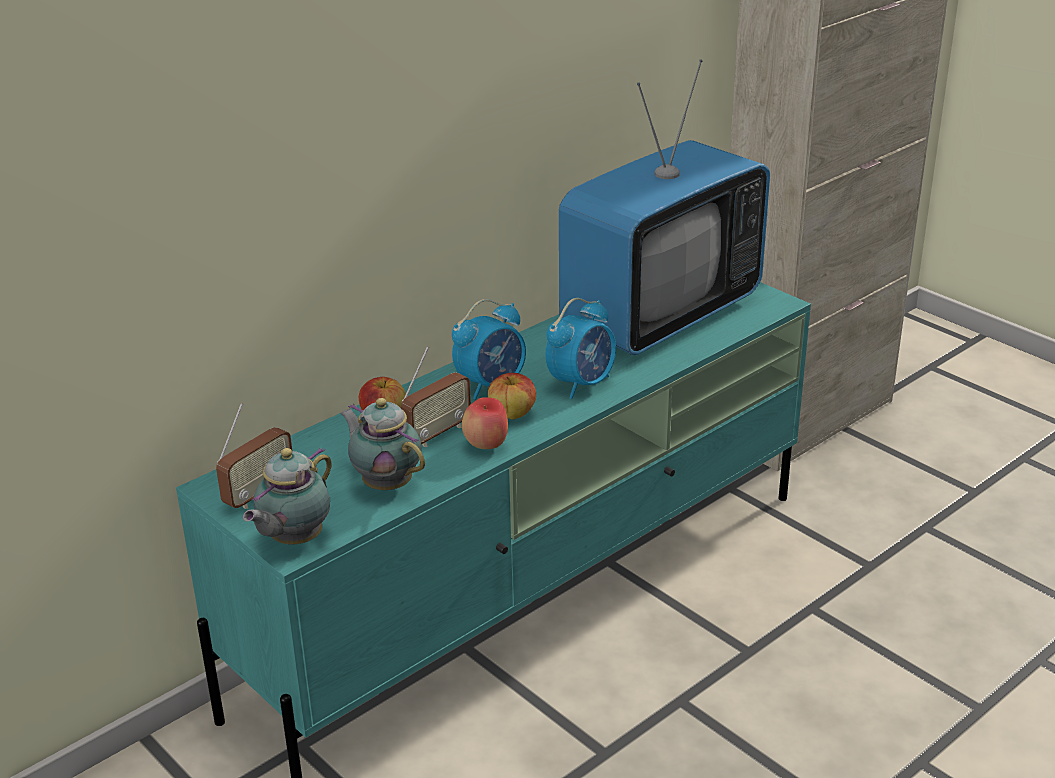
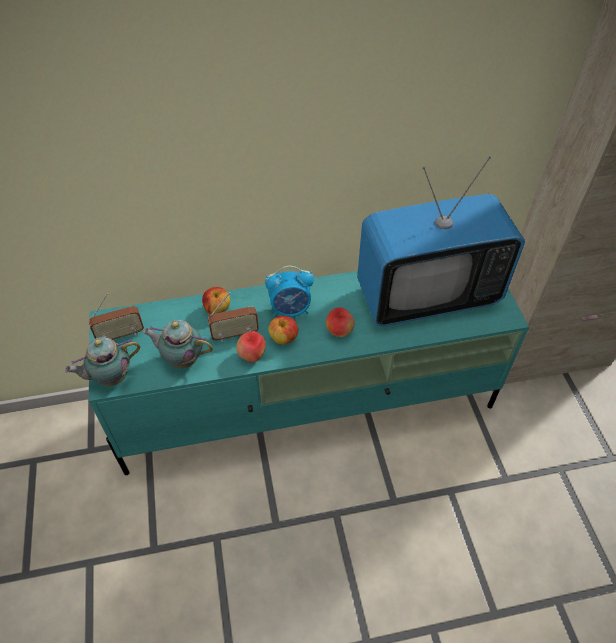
camera: 30 degrees right, 20 degrees up
(386, 483) = (182, 359): teapot -> teapot turned 60 degrees counterclockwise
(582, 383) = (339, 332): alarm clock -> apple

